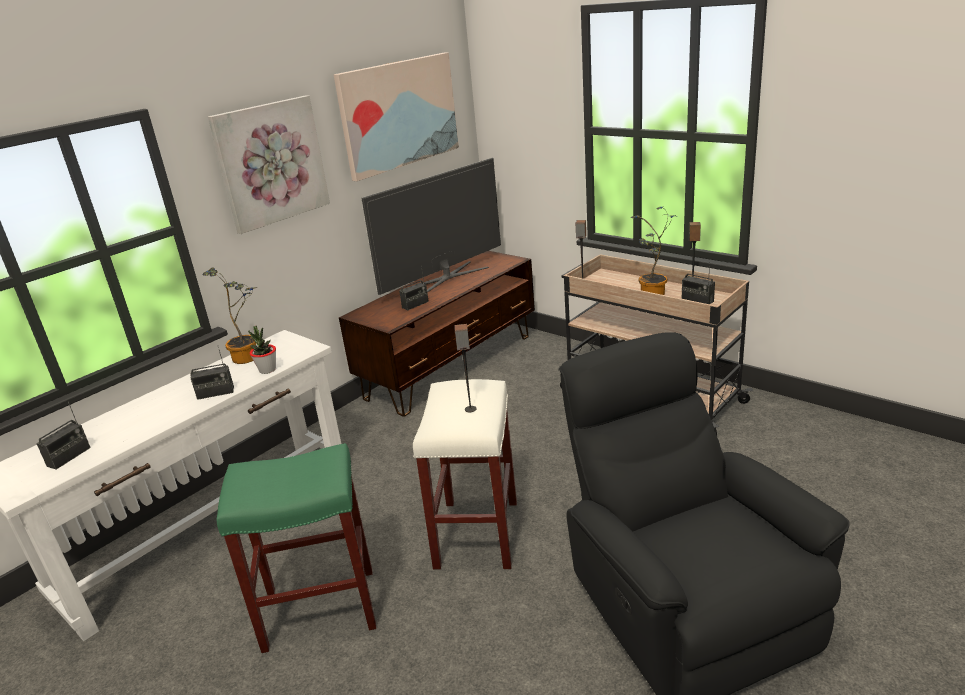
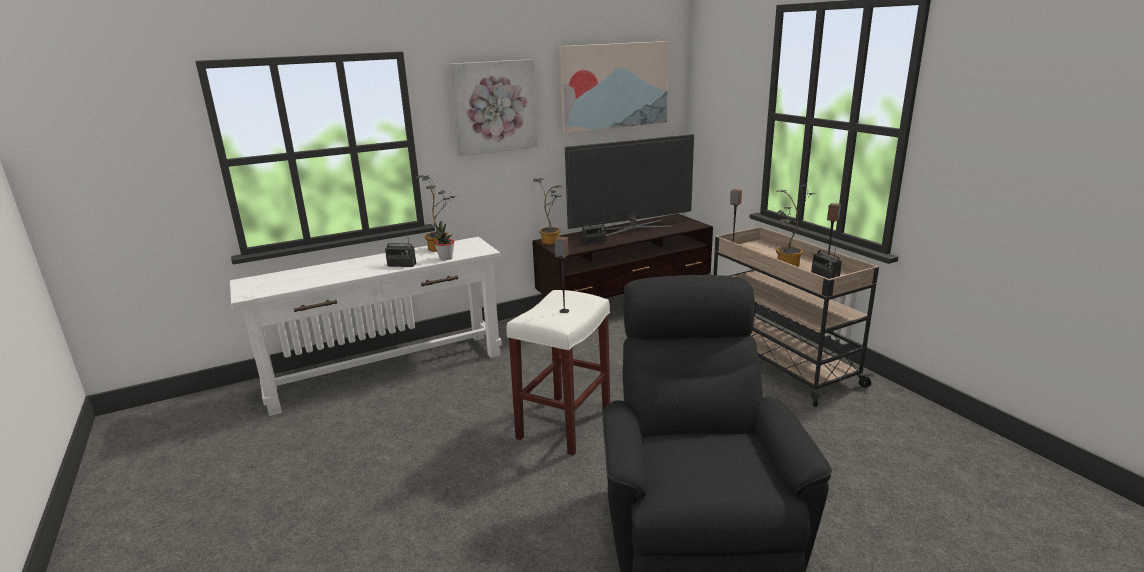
camera: 20 degrees right, 5 degrees down
(69, 457) = (288, 282): radio -> none
(318, 610) = (419, 441): green stool -> none
(364, 314) = (551, 241): none -> potted plant

